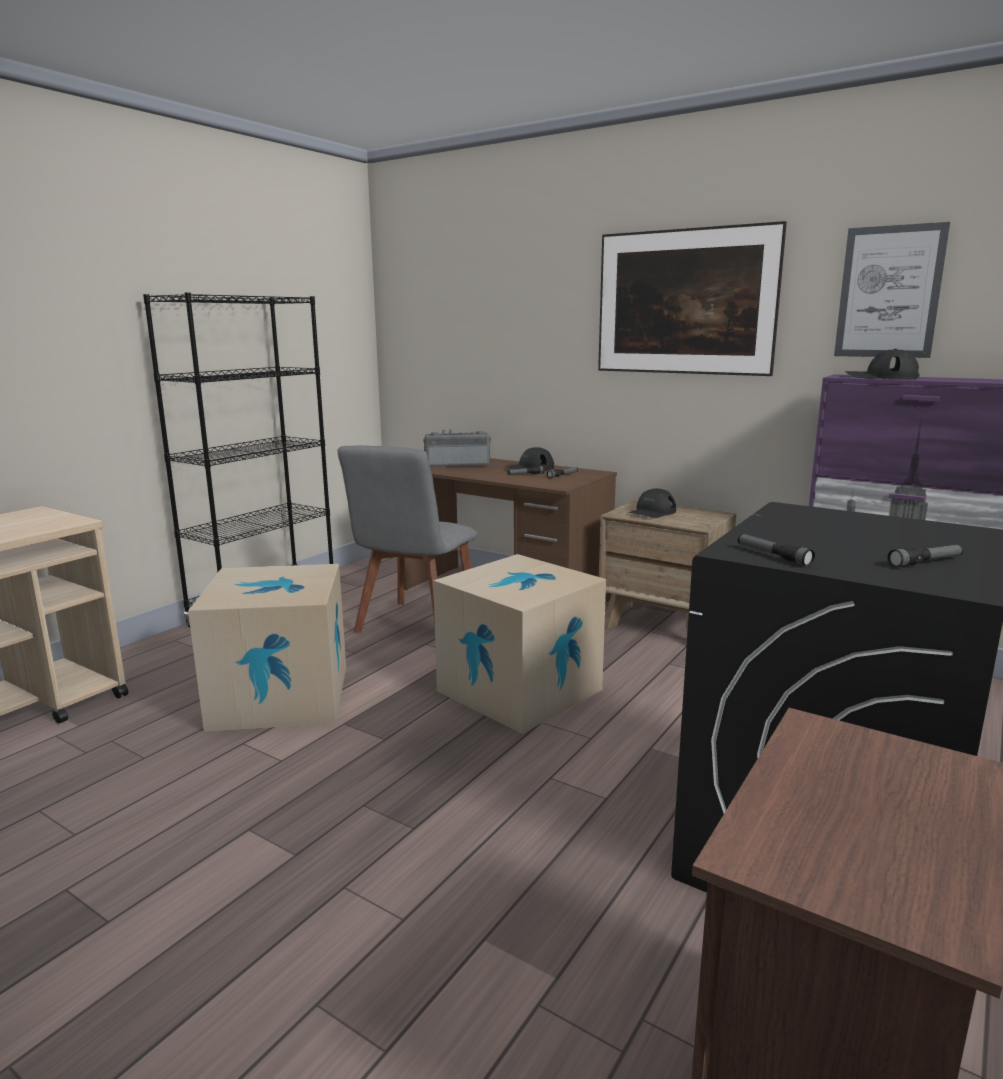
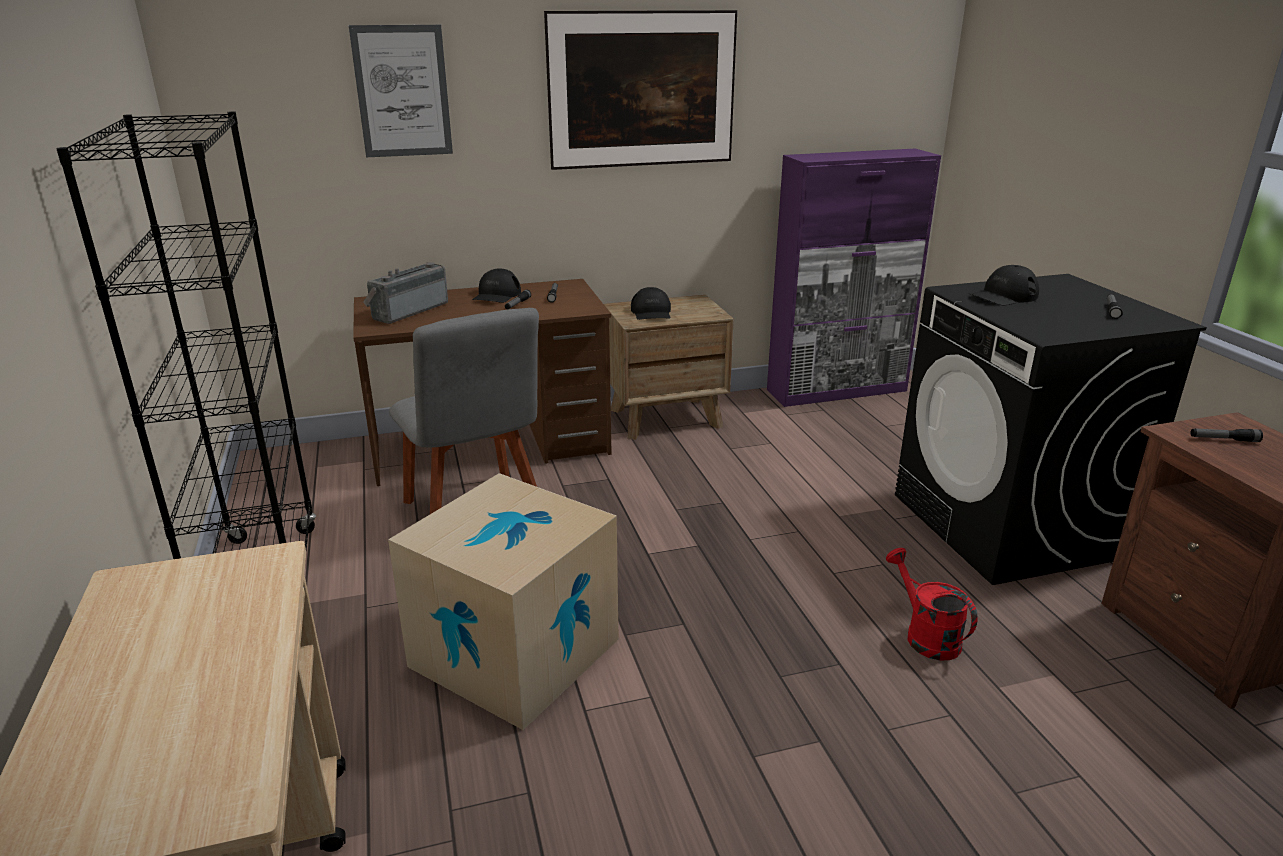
camera: 50 degrees left, 10 degrees up
(517, 862) = (925, 635): none -> red watering can
(519, 690) = (685, 524): cardboard box -> none
(772, 556) = (1066, 331): flashlight -> flashlight (1223, 439)
(881, 377) = (832, 156): black cap -> black cap (1003, 296)
(889, 292) = (817, 80): picture -> picture (402, 92)

